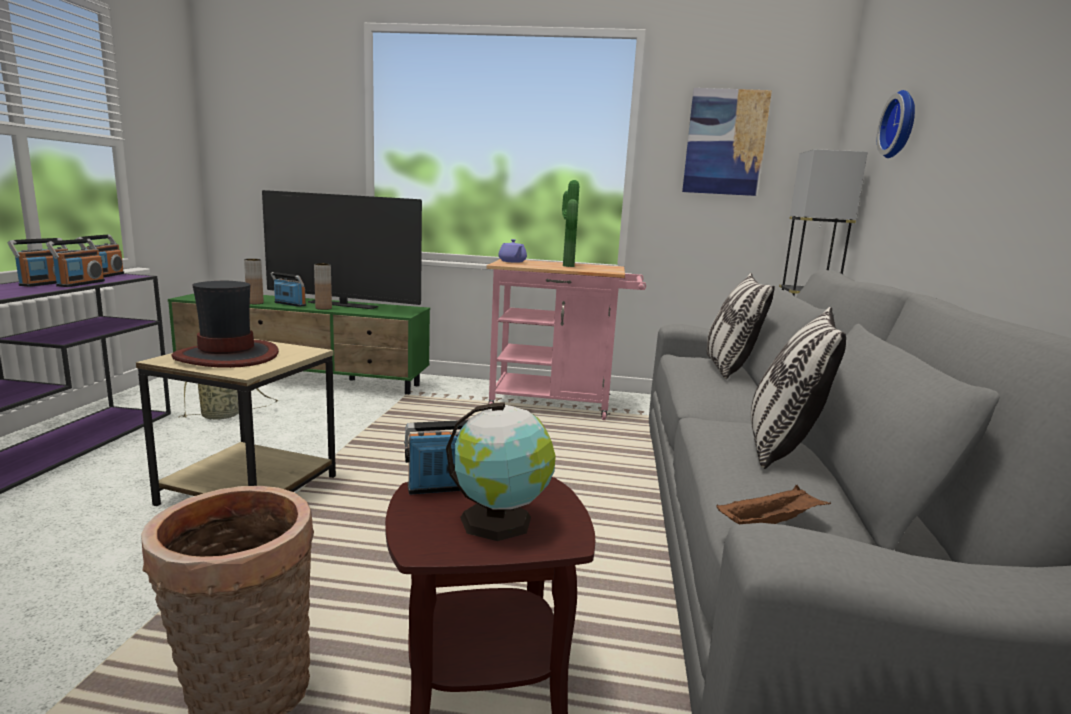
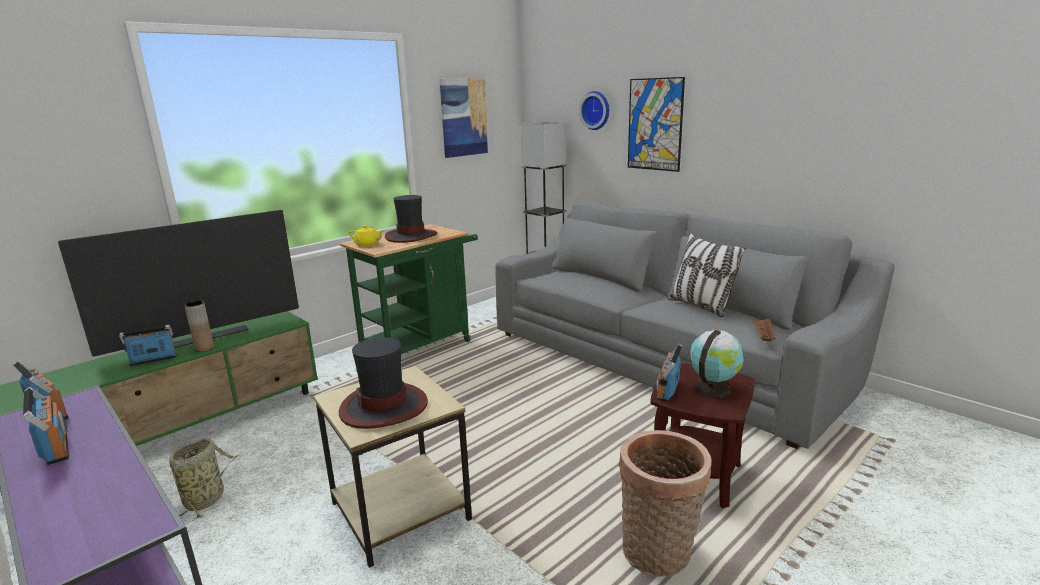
camera: 50 degrees left, 5 degrees up
(80, 283) = (93, 428): radio -> none
(255, 303) = (111, 375): brown vase -> none
(512, 261) = (368, 244): purple teapot -> yellow teapot
(559, 404) = (422, 345): pink cart -> green cart
(566, 266) = (411, 236): potted plant -> hat
(728, 368) = (583, 276): pillow -> none
(960, 134) = (655, 124): none -> picture

